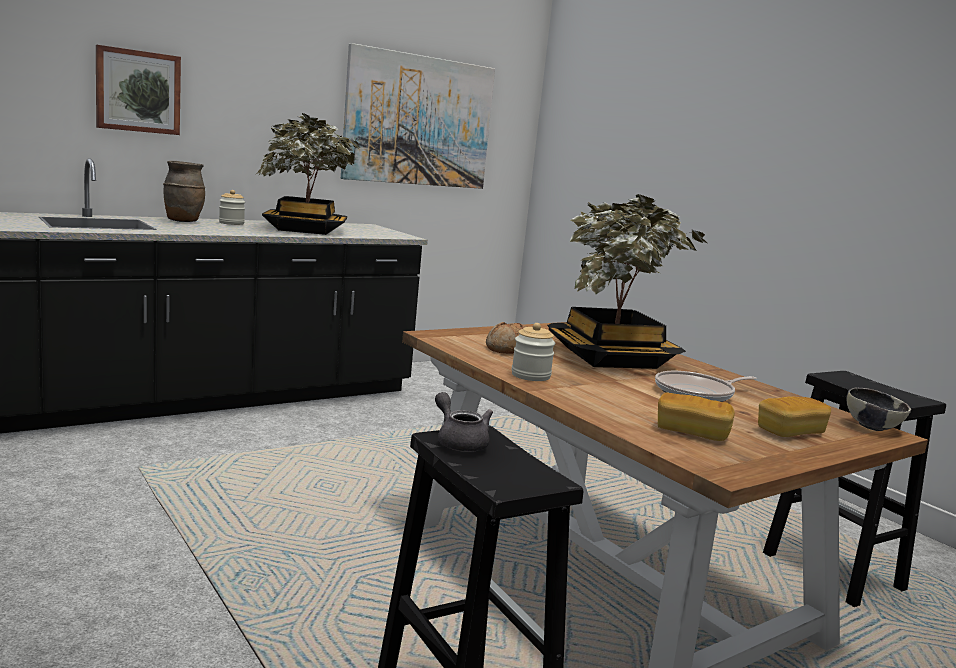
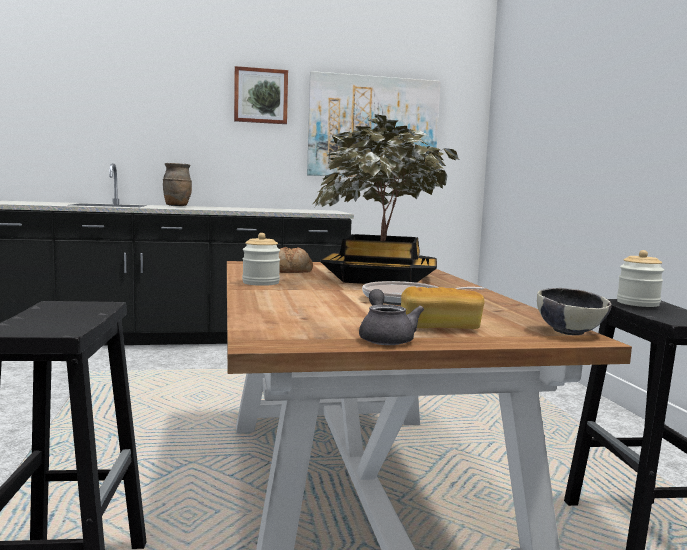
camera: 25 degrees right, 5 degrees down
(138, 91) = (152, 118): picture -> picture (260, 96)
(231, 223) = (211, 207): jar -> jar (637, 303)
(305, 230) = (261, 209): potted plant -> none
(459, 442) = (63, 307): grey teapot -> grey teapot (385, 338)
(691, 432) = (315, 319): bread -> none

